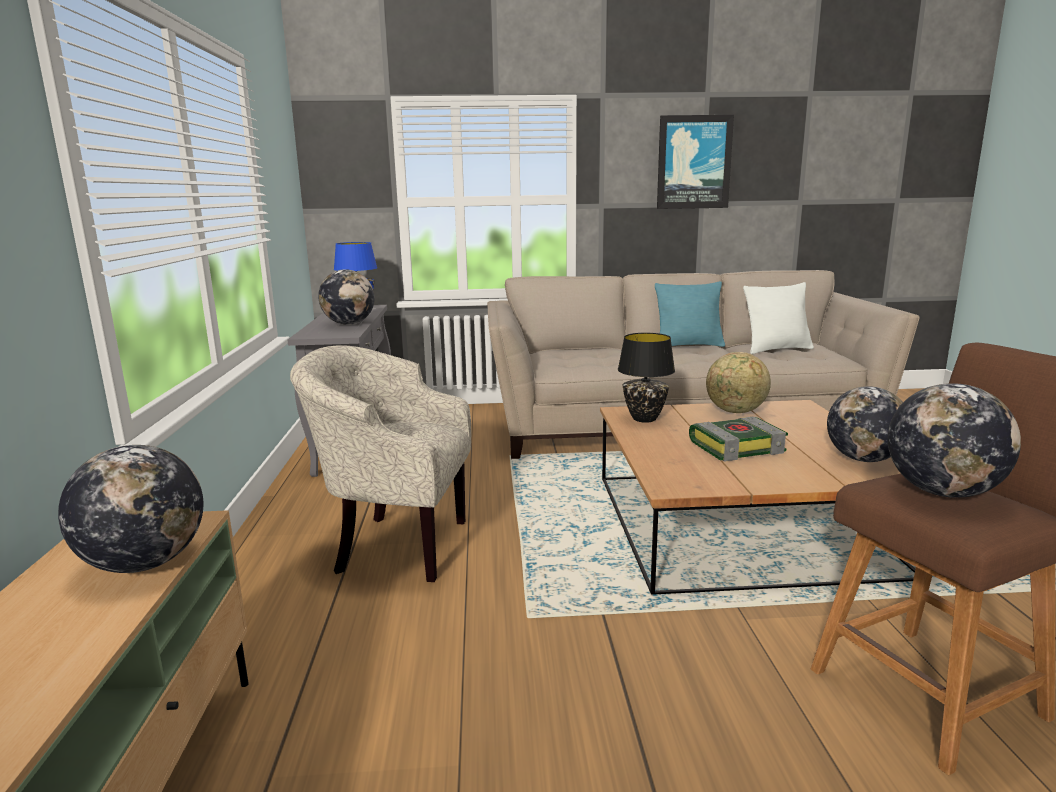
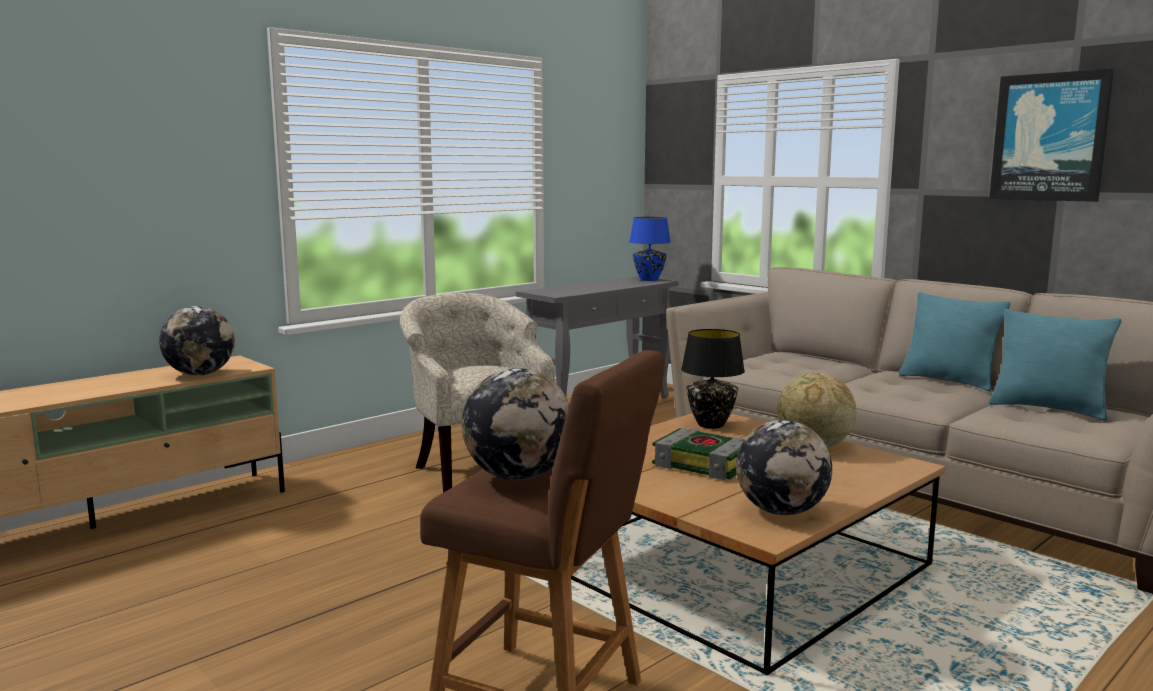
camera: 50 degrees right, 5 degrees down
(349, 324) = (590, 289): globe -> none
(776, 349) = (1047, 409): white pillow -> turquoise pillow

